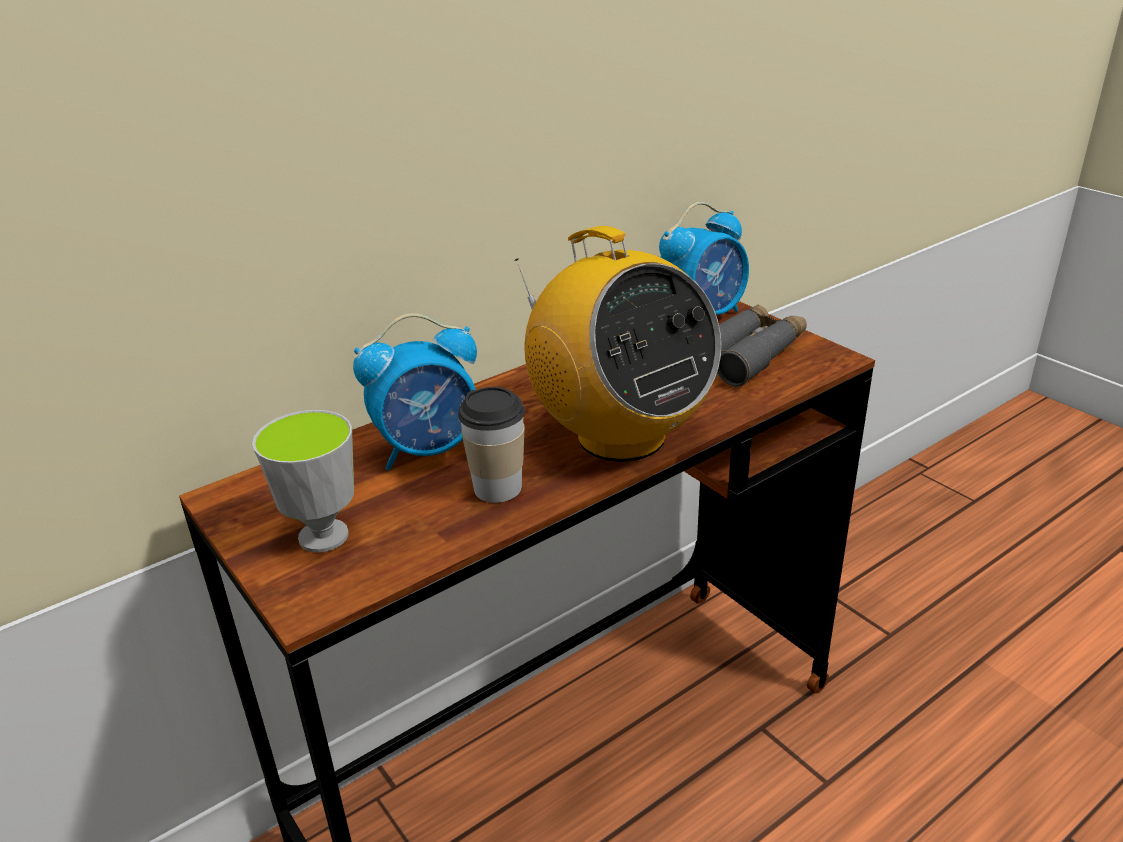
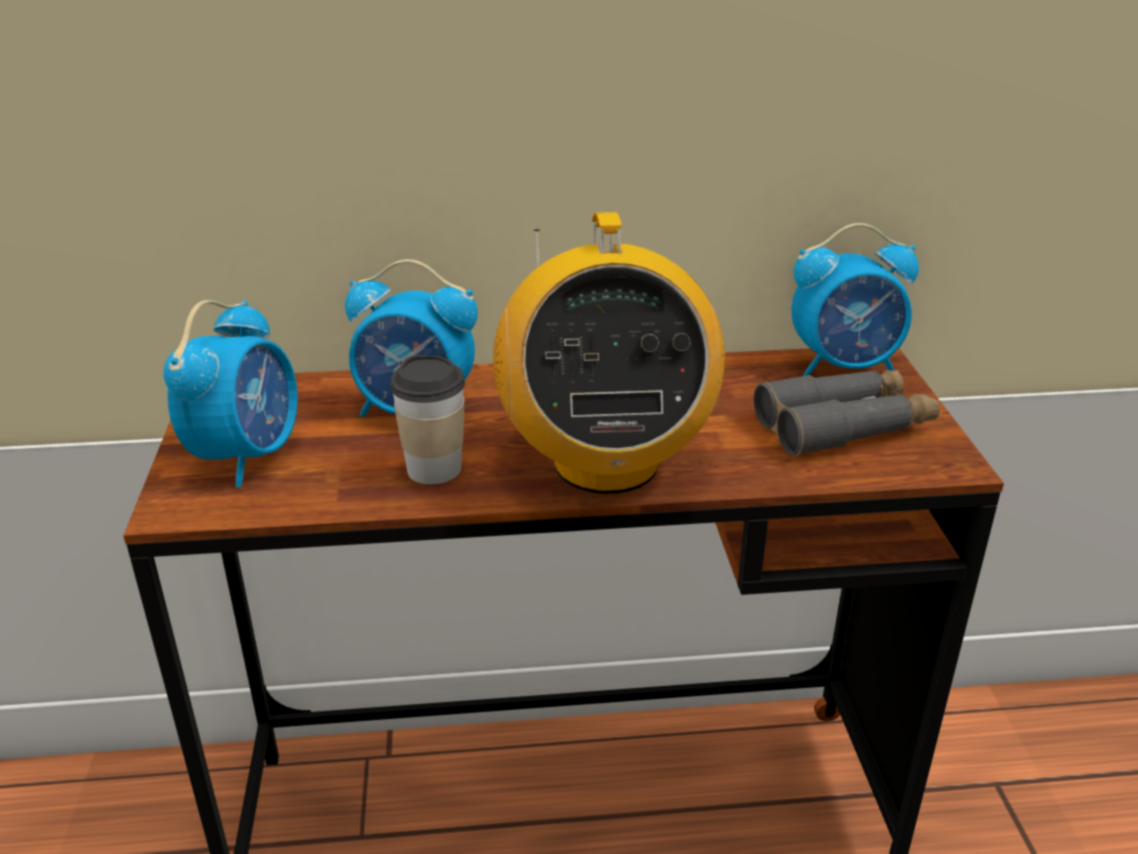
camera: 30 degrees right, 0 degrees up
(323, 536) = (248, 455): cup -> alarm clock

